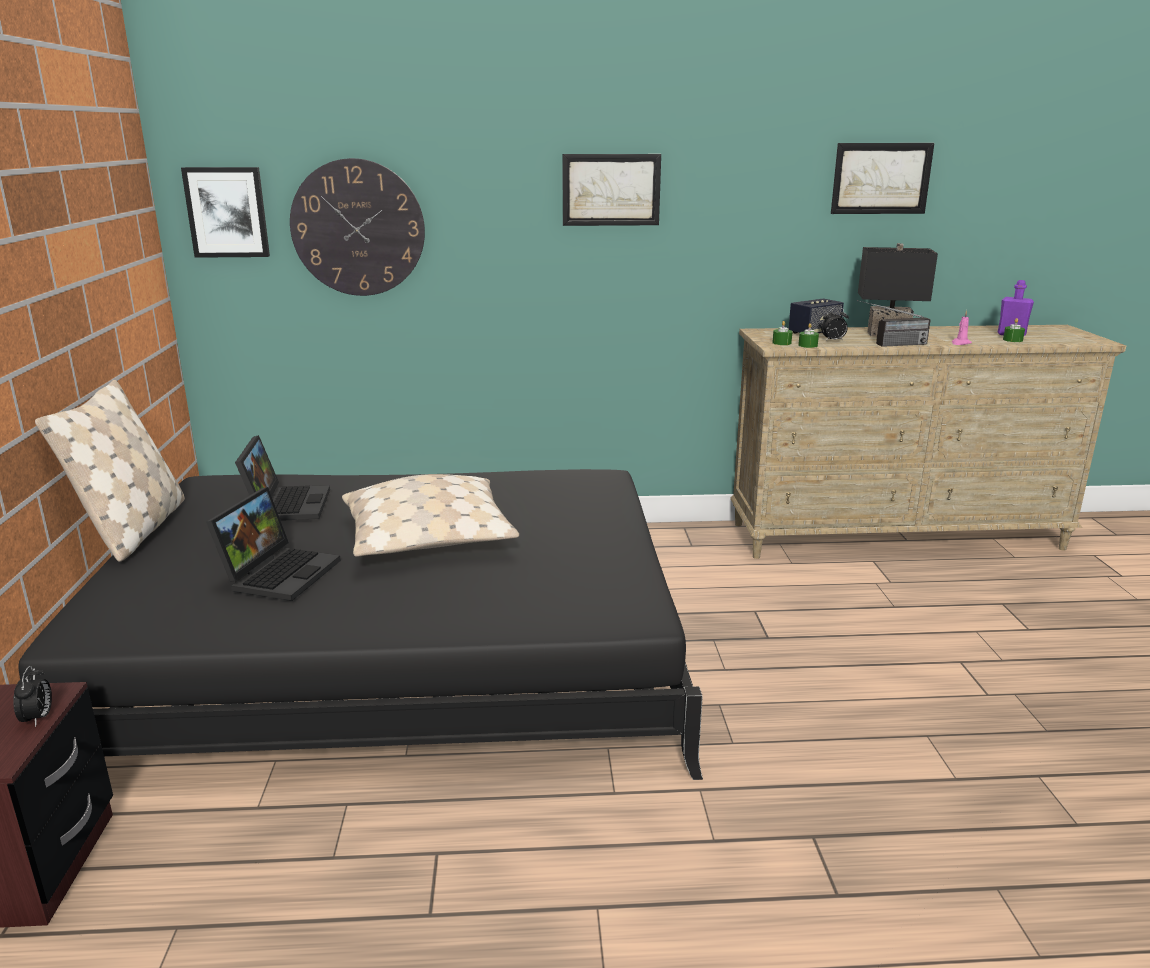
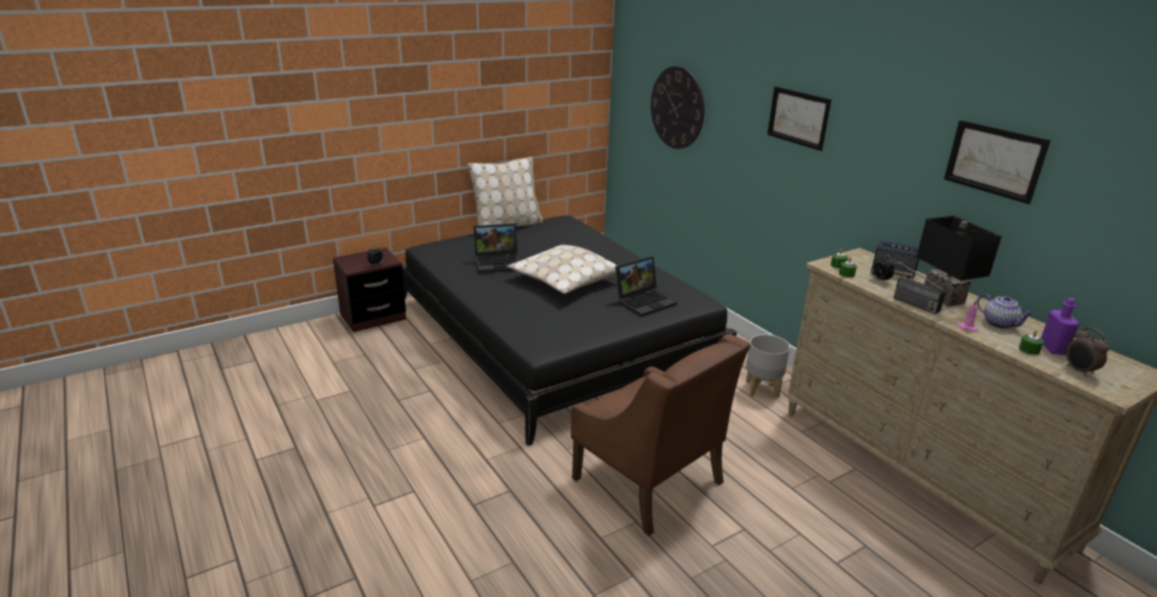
camera: 60 degrees right, 5 degrees up
(227, 212) = (632, 85): picture -> none
(286, 504) = (560, 241): laptop -> laptop (645, 301)
(692, 553) = (762, 389): none -> grey planter
(844, 696) = (649, 481): none -> brown armchair
(956, 334) = (999, 324): none -> teapot
(1056, 339) = (1079, 371): none -> alarm clock

